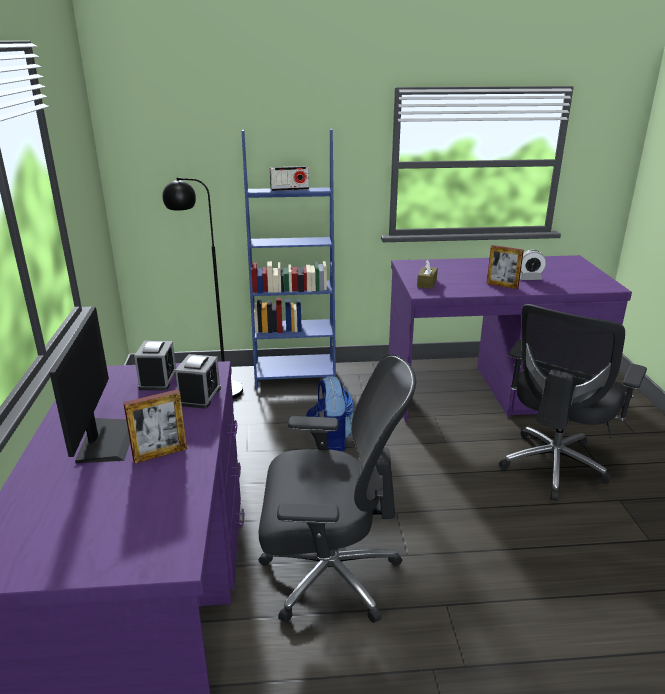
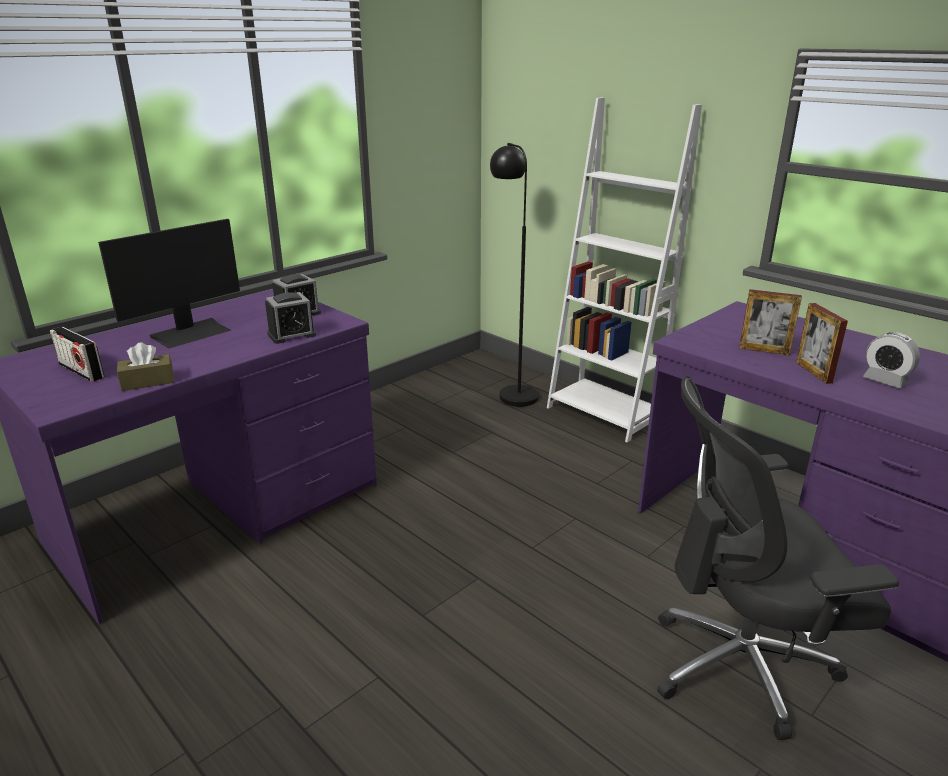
camera: 50 degrees right, 0 degrees up
(160, 454) = (188, 355): picture frame -> picture frame (764, 350)
(289, 189) = (636, 178): radio -> radio (81, 371)
(295, 376) = (603, 414): blue bookcase -> white bookcase
(328, 578) = (339, 580): office chair -> none
(330, 440) = (534, 484): backpack -> none
(427, 283) = (715, 334): brown tissue box -> brown tissue box (148, 381)

